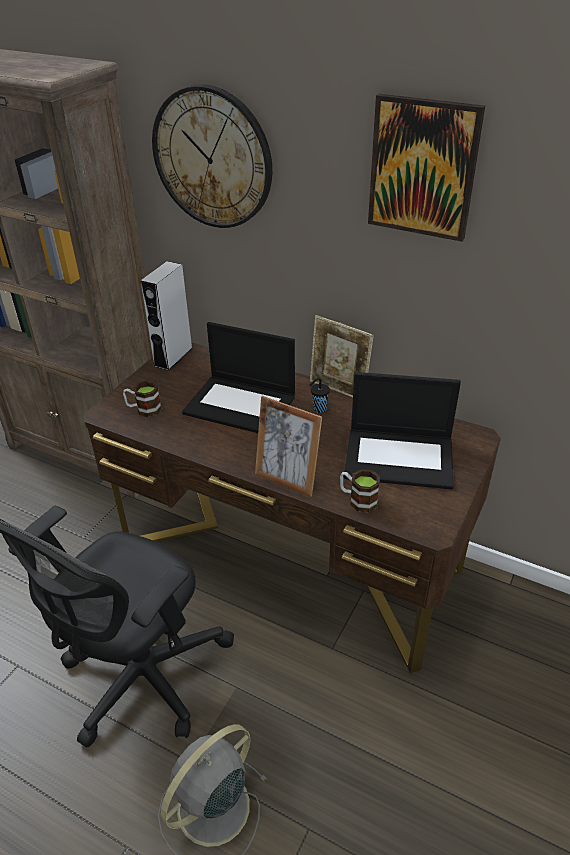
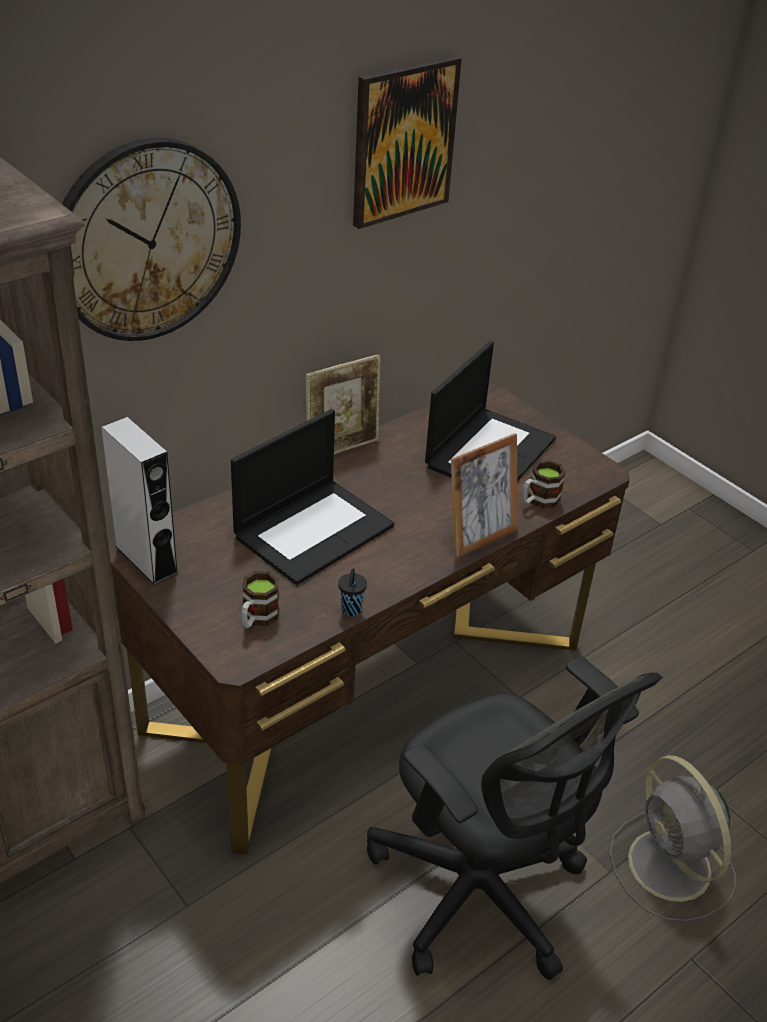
camera: 70 degrees left, 0 degrees up
(318, 409) = (368, 474): black cup -> black cup (351, 610)

